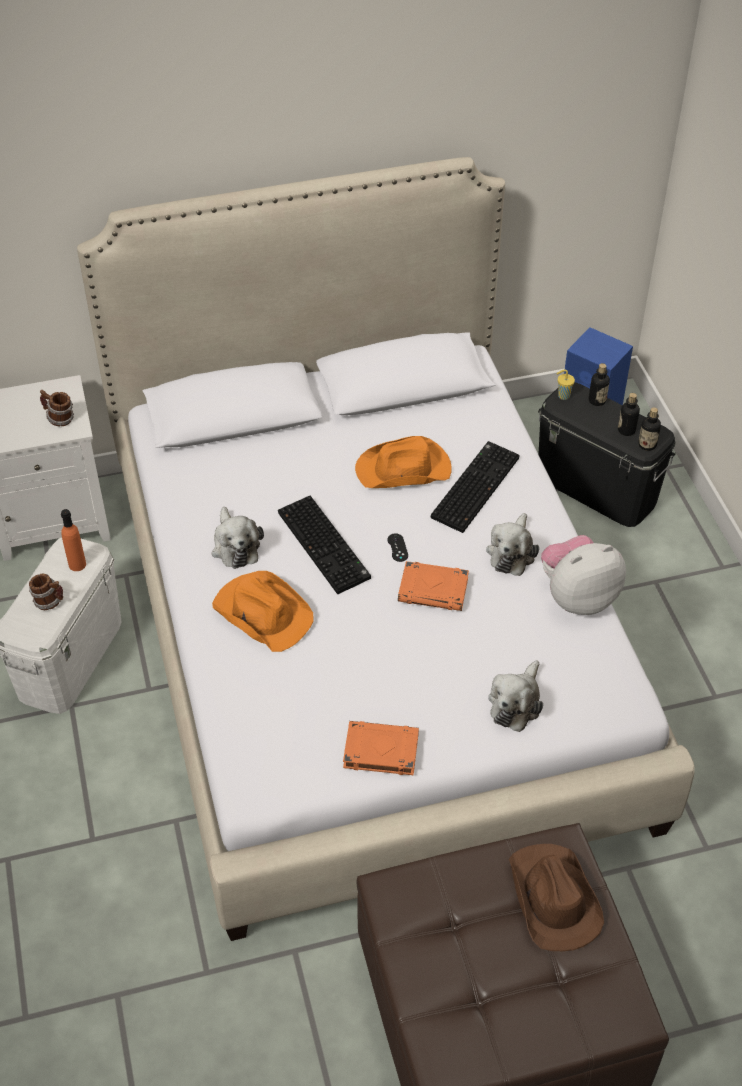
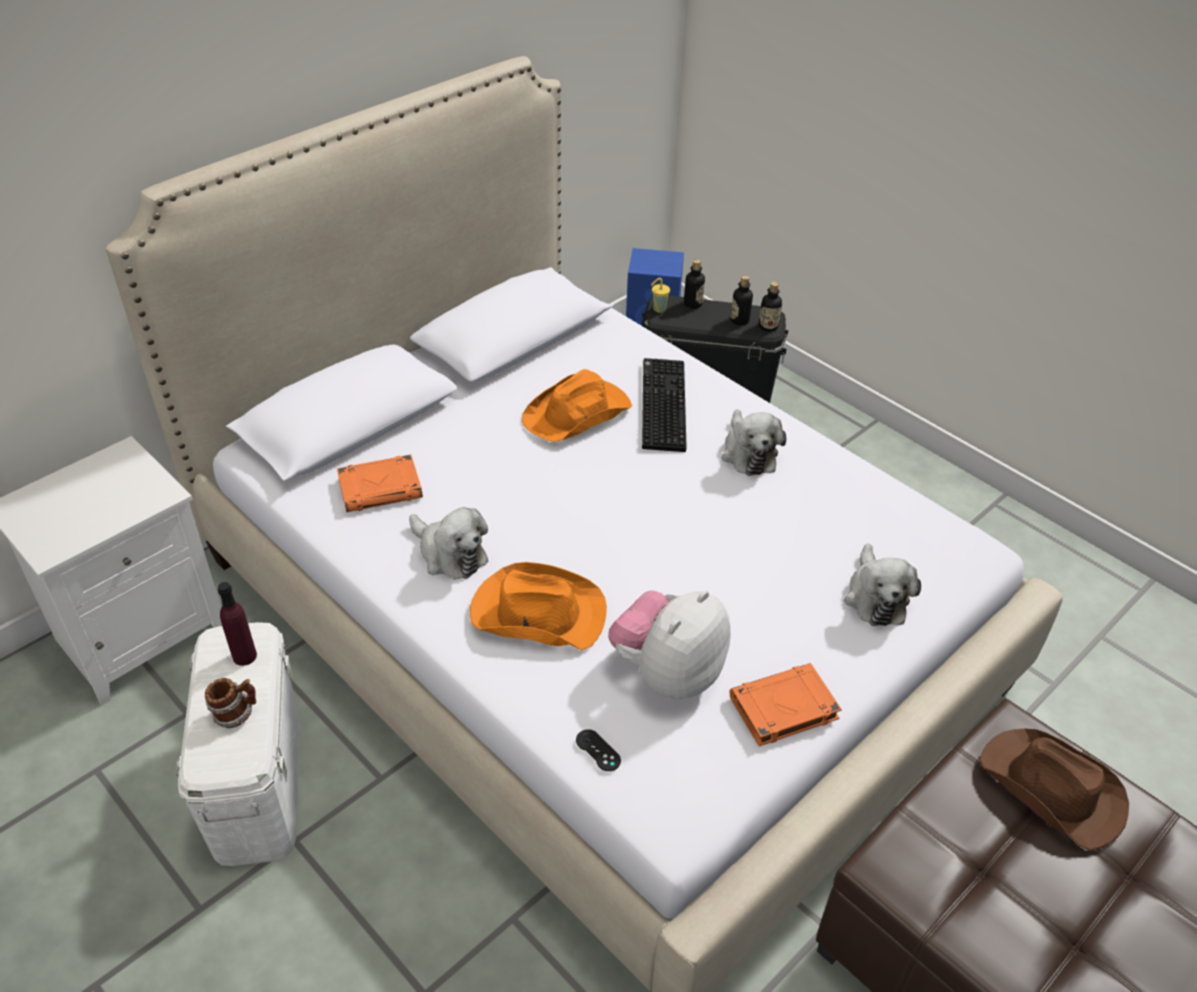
camera: 30 degrees left, 5 degrees down
(59, 419) = (135, 491): mug -> none
(77, 564) = (244, 656): orange bottle -> purple bottle
(326, 545) = (553, 515): keyboard -> none
(397, 547) = (631, 490): black game controller -> black game controller (598, 750)
(434, 590) = (702, 517): orange book -> orange book (381, 488)
(577, 596) = (844, 471): plush toy -> plush toy (668, 673)

